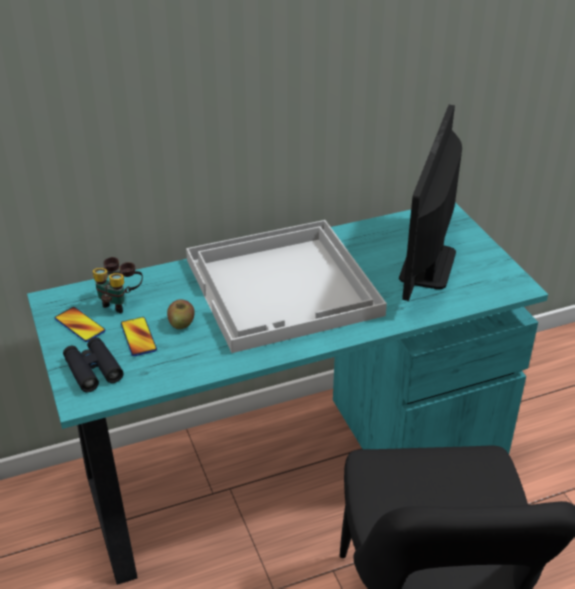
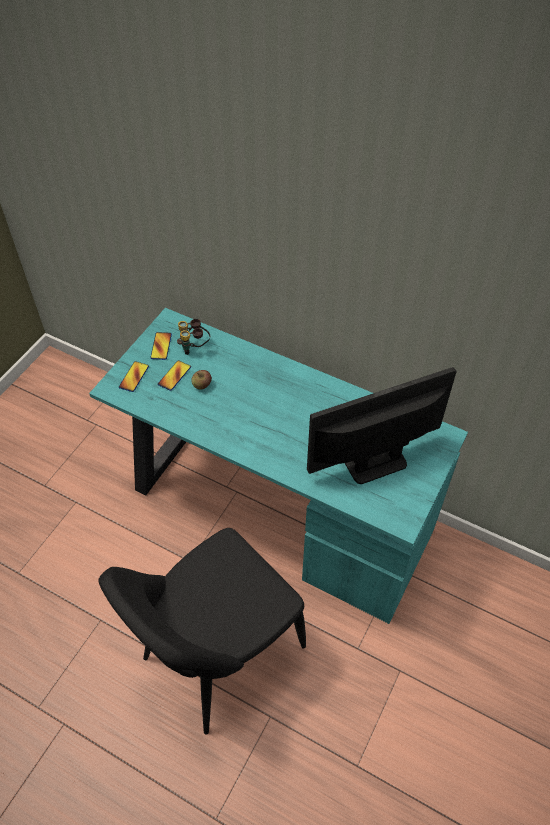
camera: 50 degrees right, 15 degrees up
(93, 370) = (134, 377): black binoculars -> phone
(284, 287) = (278, 407): white tray -> none

